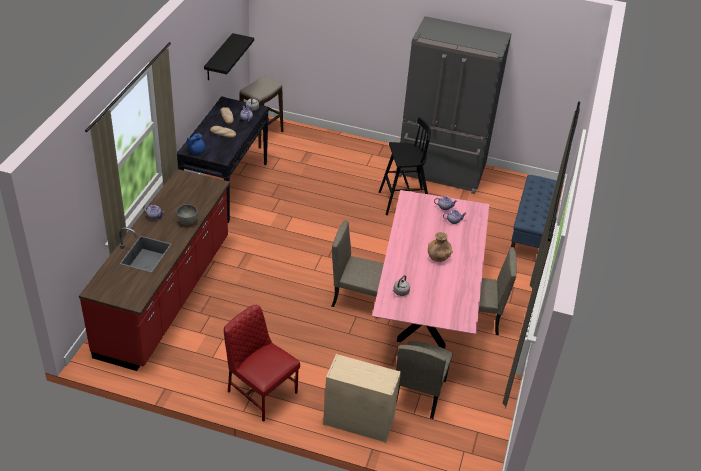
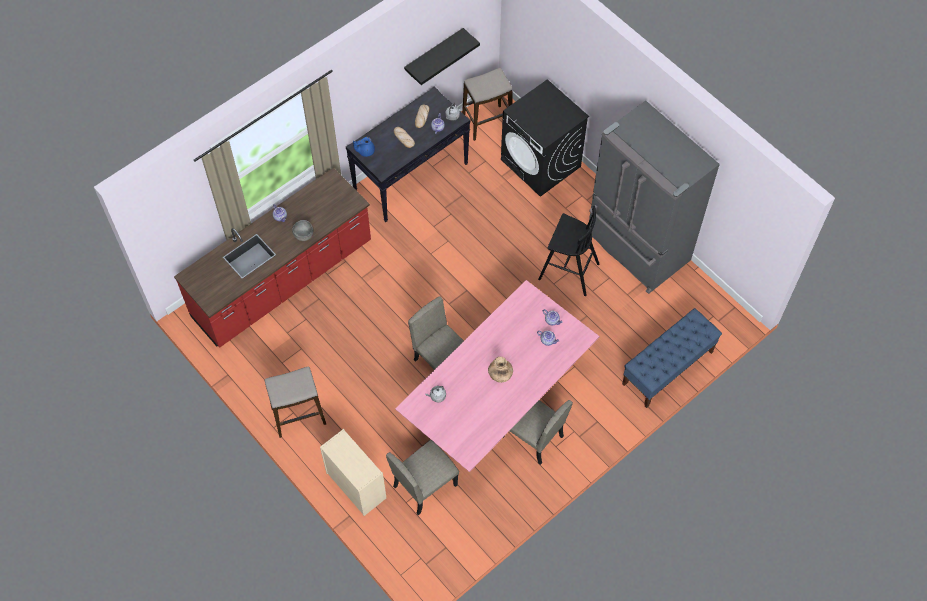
camera: 35 degrees right, 20 degrees up
(261, 391) = (298, 416): red chair -> stool
(324, 145) = (541, 163): none -> black washing machine

